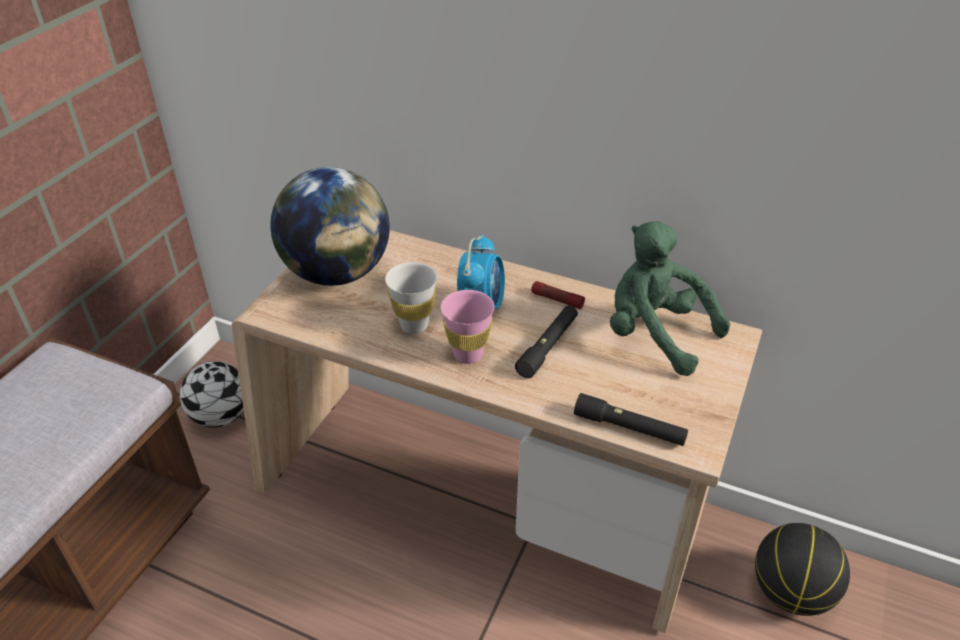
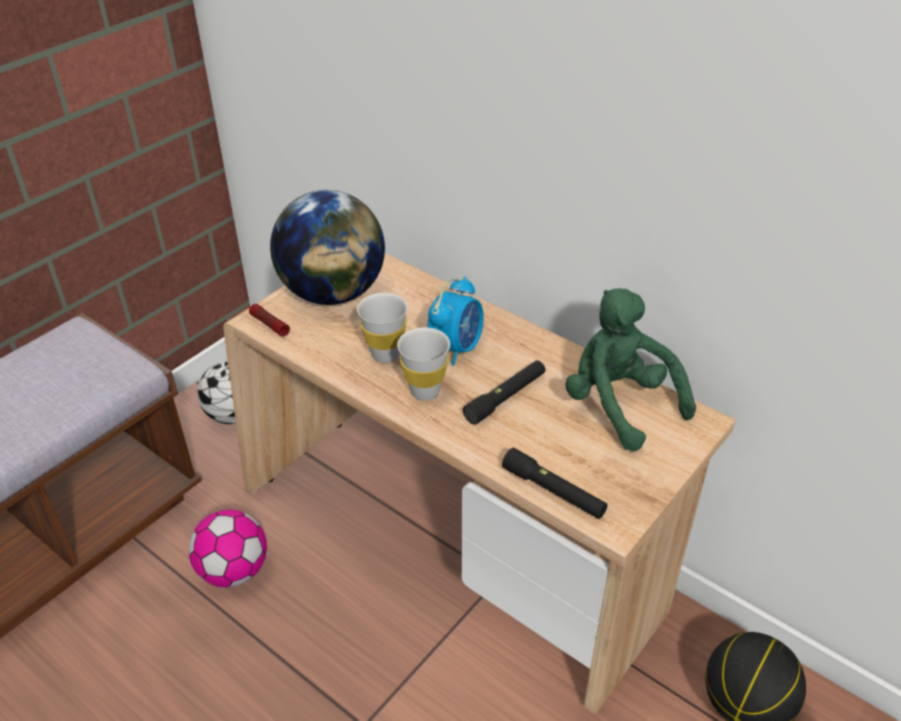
camera: 15 degrees right, 0 degrees up
(269, 575) = (234, 571): none -> football
(468, 354) = (425, 391): pink cup -> white cup
(557, 300) = (533, 354): flashlight -> flashlight (269, 325)

